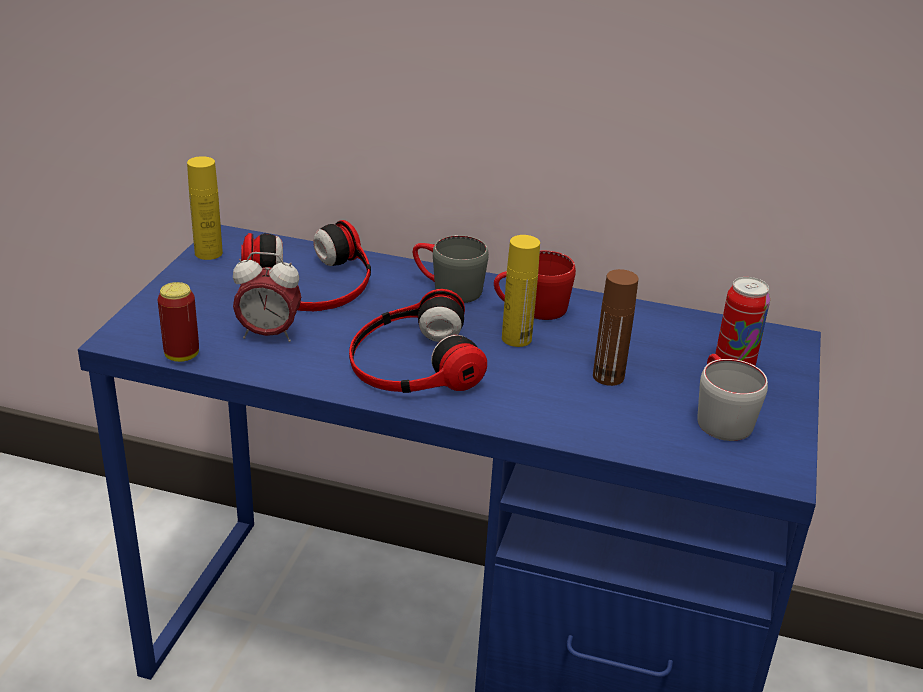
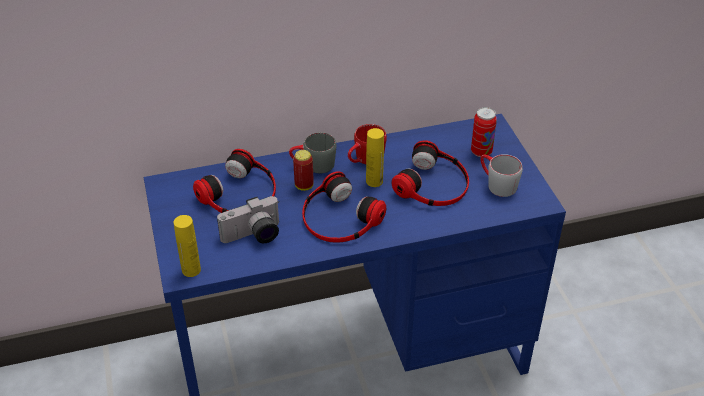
camera: 30 degrees left, 10 degrees up
(182, 355) = (223, 270): can -> can (304, 186)
(208, 253) = (164, 199): yellow bottle -> yellow bottle (191, 270)
(268, 334) = (253, 236): alarm clock -> camera
(608, 376) = (433, 184): brown bottle -> headphones

